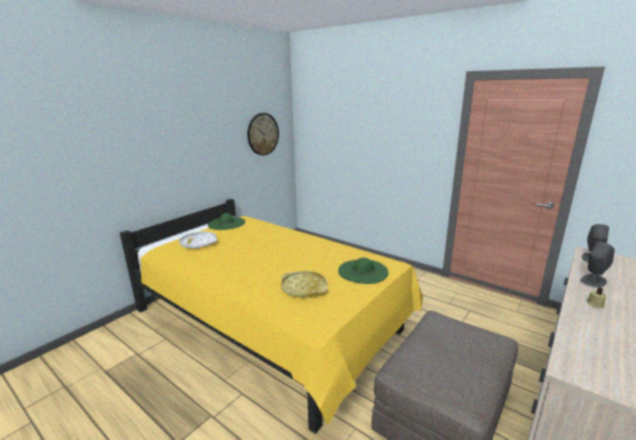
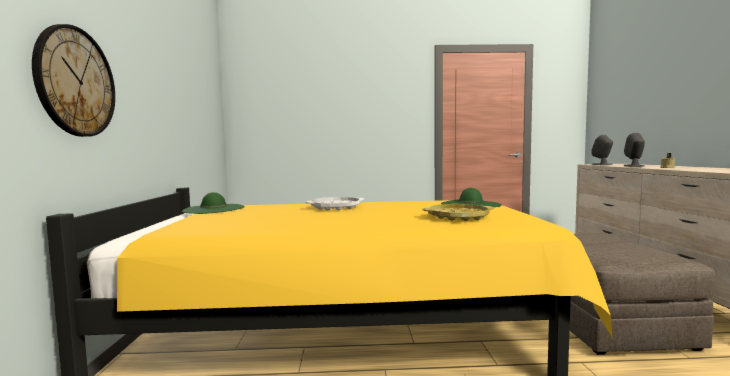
camera: 40 degrees left, 15 degrees down
(198, 243) = (218, 222): white tray -> white tray (335, 207)
(263, 134) = (203, 105): wall clock -> wall clock (76, 82)

